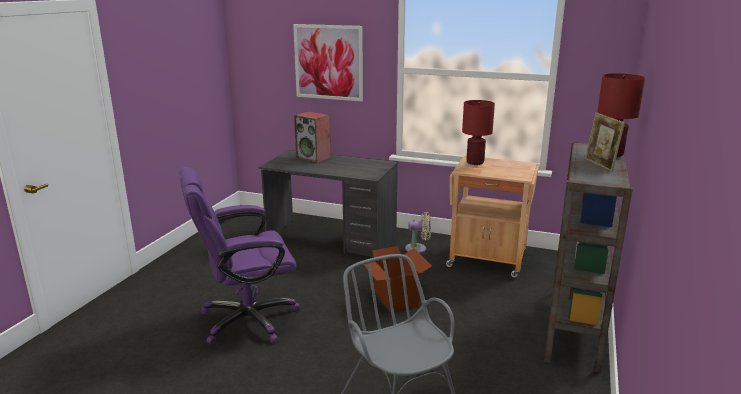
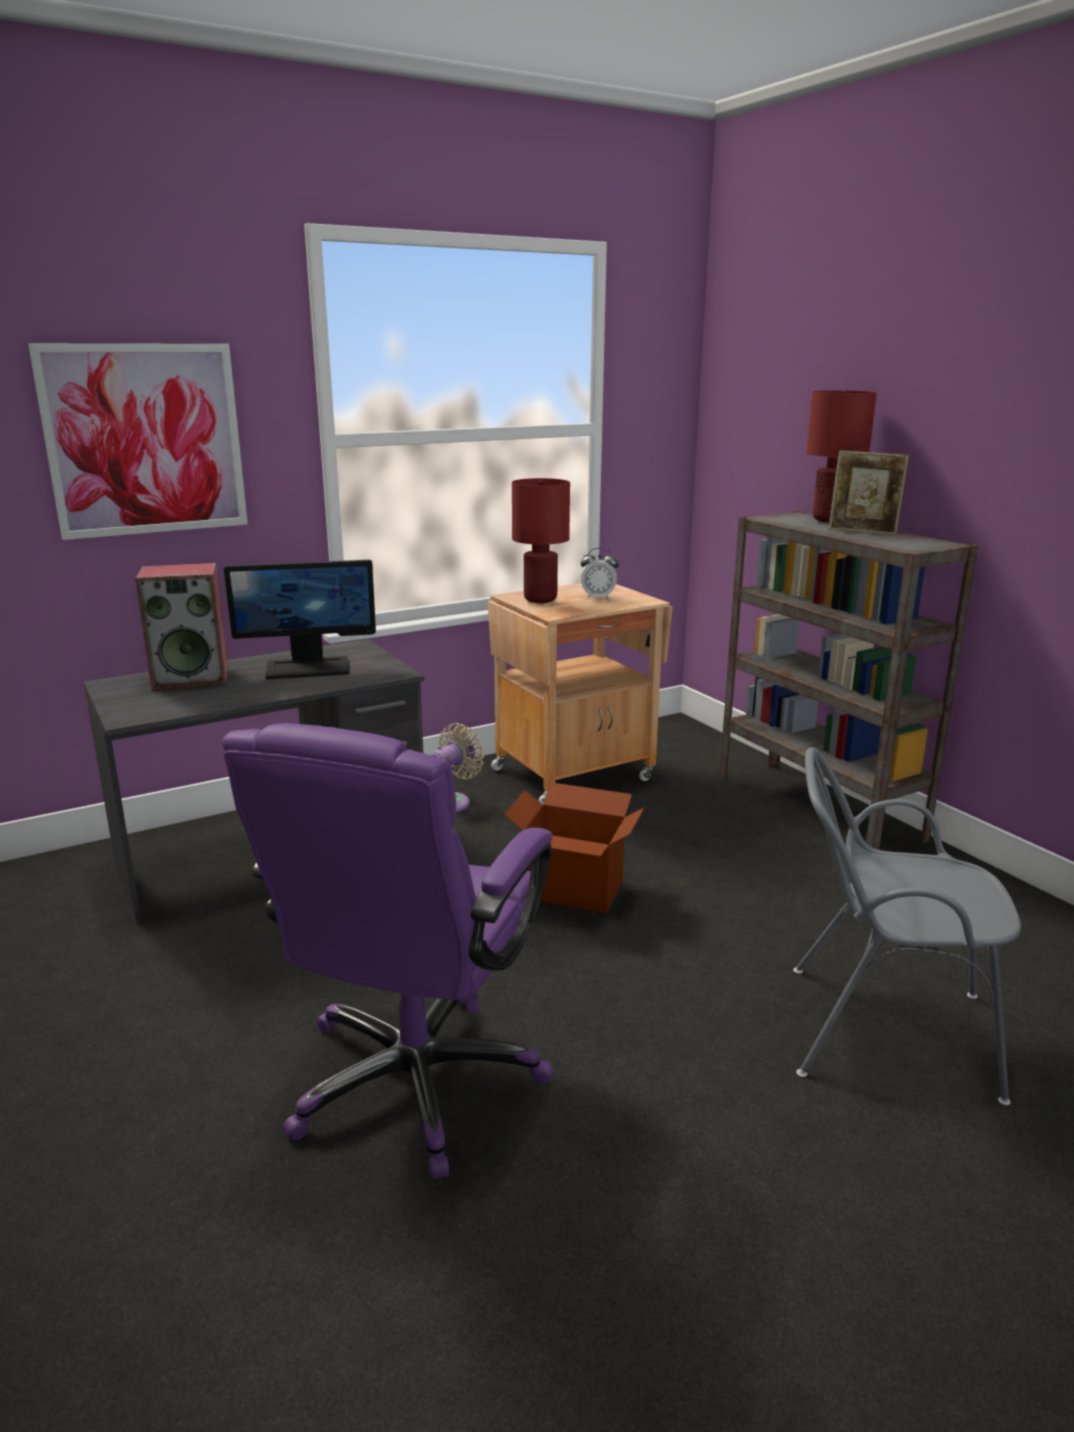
camera: 50 degrees left, 0 degrees up
(351, 165) = (308, 668): none -> monitor
(505, 169) = (598, 598): none -> alarm clock

